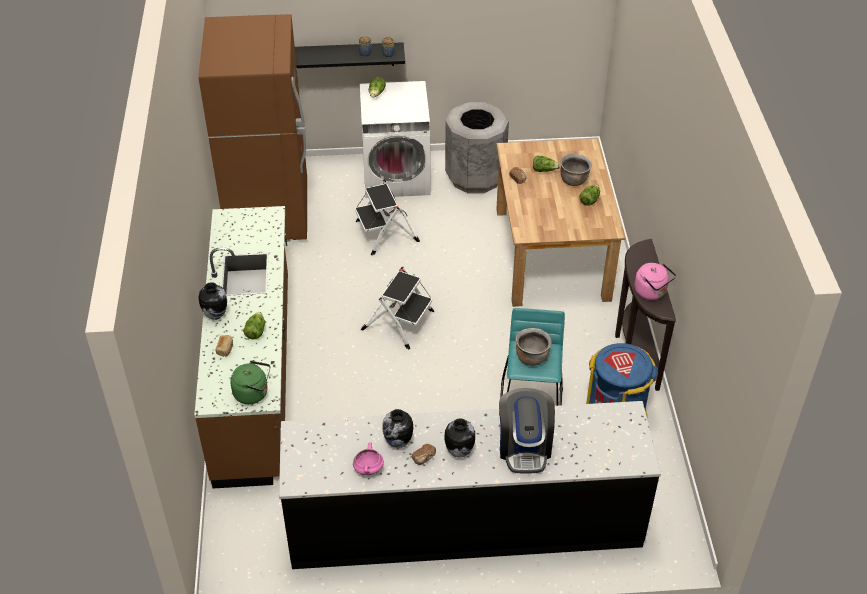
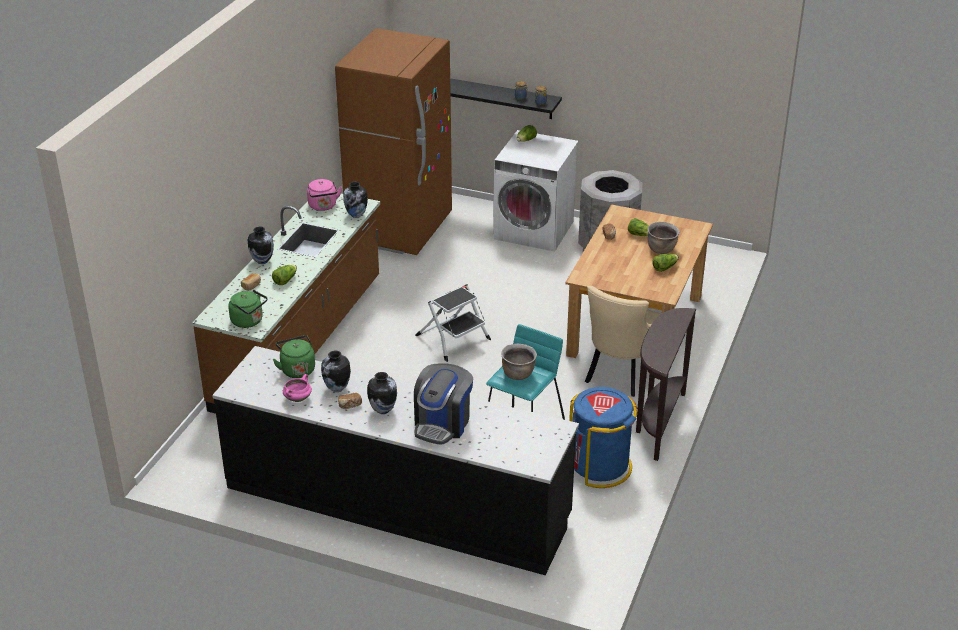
camera: 25 degrees right, 10 degrees down
(273, 230) = (356, 215): none -> vase
(343, 434) = (297, 369): none -> green kettle
(386, 232) = (493, 269): step ladder -> none
(570, 305) = (622, 370): none -> beige chair
(652, 292) = (660, 348): pink kettle -> pink kettle (323, 206)

